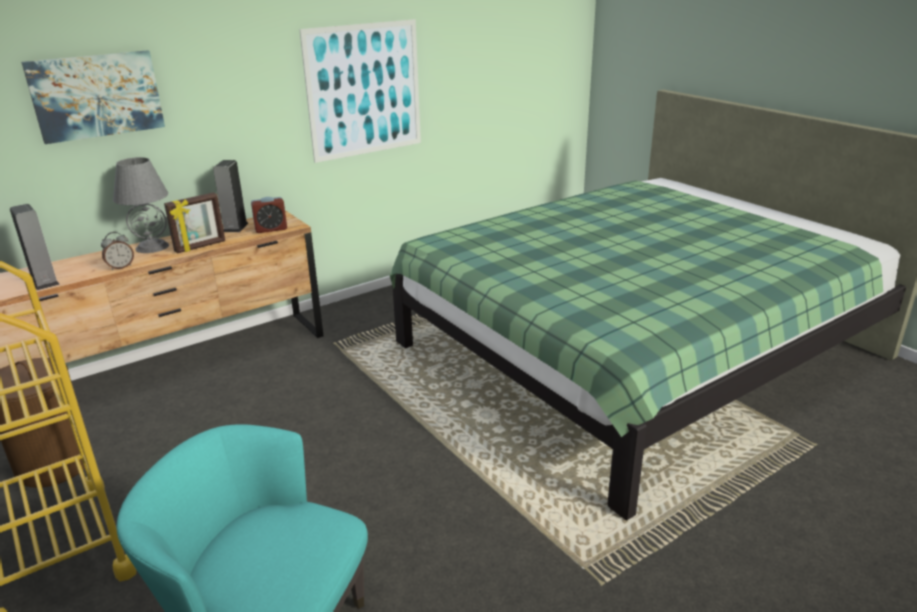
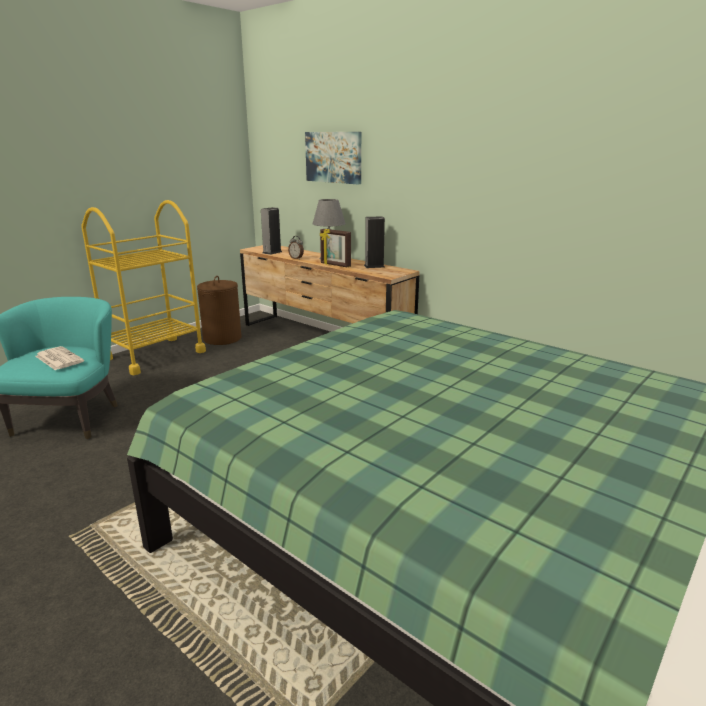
camera: 75 degrees right, 5 degrees down
(271, 229) = (377, 273): alarm clock -> none
(281, 542) = (58, 359): none -> newspaper
(364, 90) = (505, 188): picture -> none

